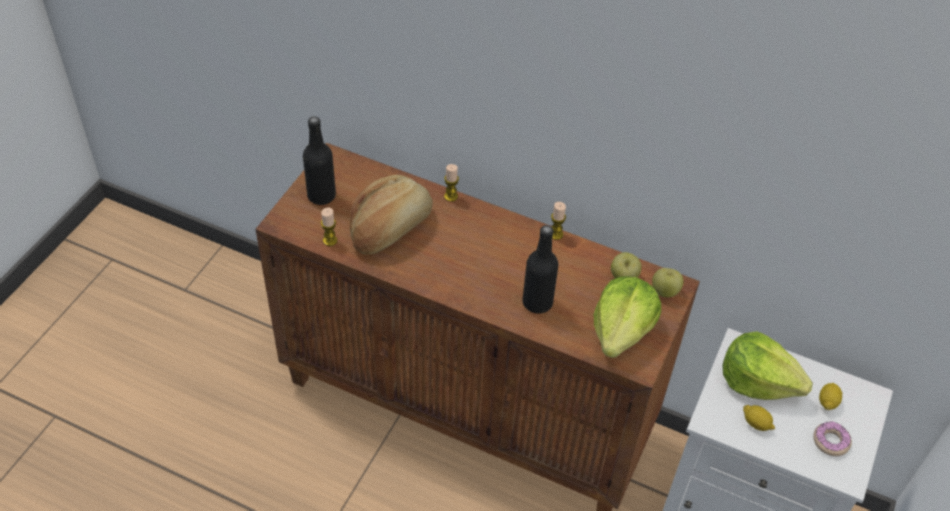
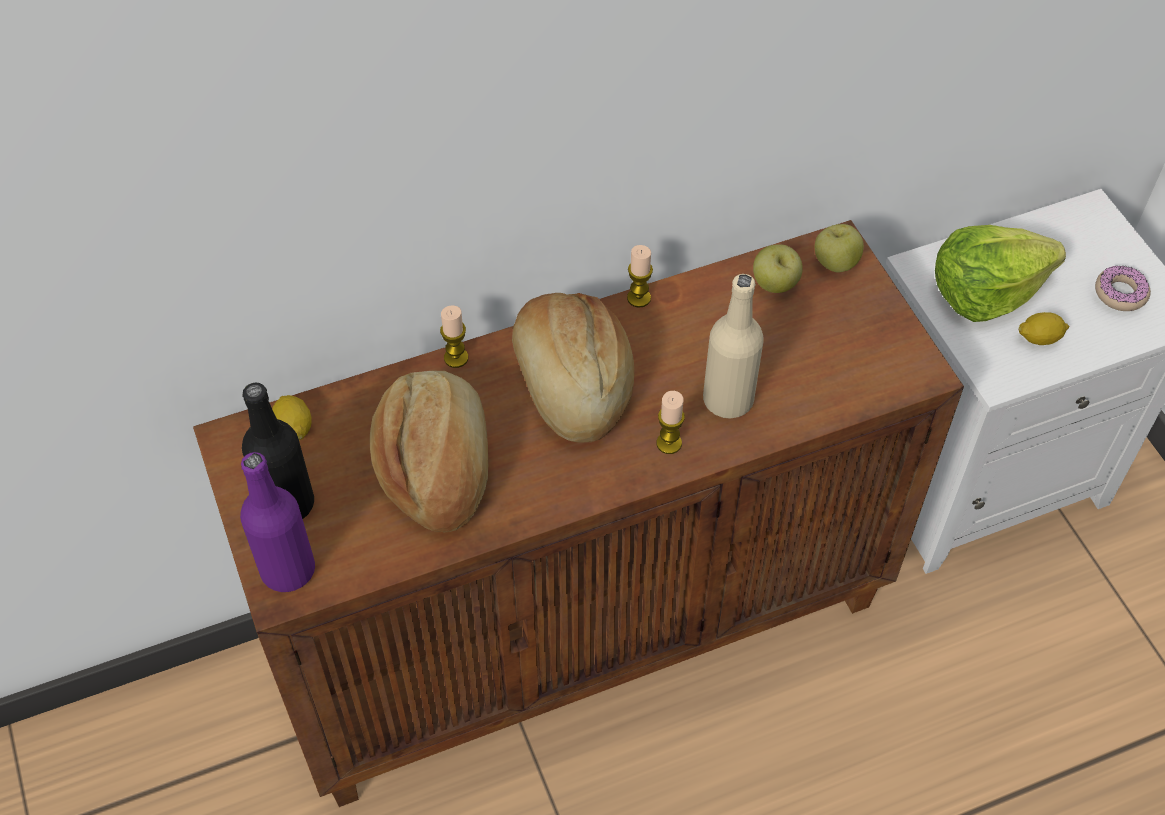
camera: 45 degrees left, 5 degrees up
(291, 218) = (288, 570): none -> purple bottle
(330, 240) = (382, 553): candle -> candle (669, 443)
(482, 242) = (570, 383): none -> bread
(537, 302) = (728, 400): black bottle -> beige bottle
(622, 331) = (854, 349): lettuce -> none
(827, 402) = (1067, 253): lemon -> lemon (294, 427)

